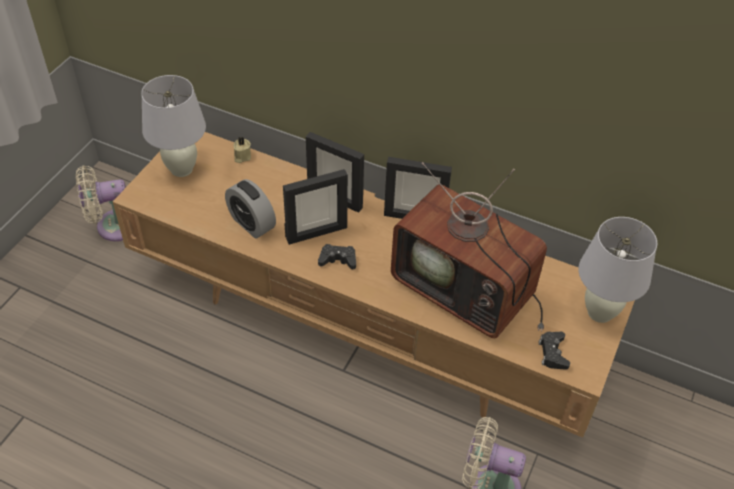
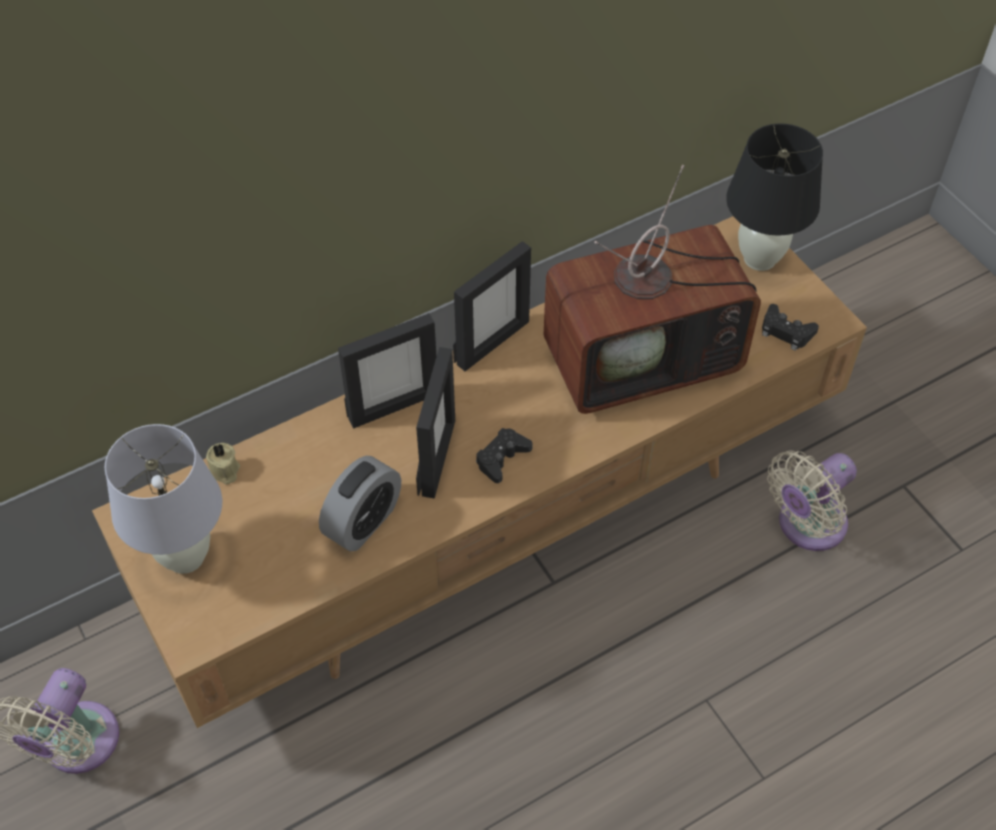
camera: 55 degrees left, 5 degrees up
(251, 223) = (363, 522): alarm clock -> alarm clock turned 45 degrees counterclockwise
(600, 313) = (760, 259): white table lamp -> black table lamp

